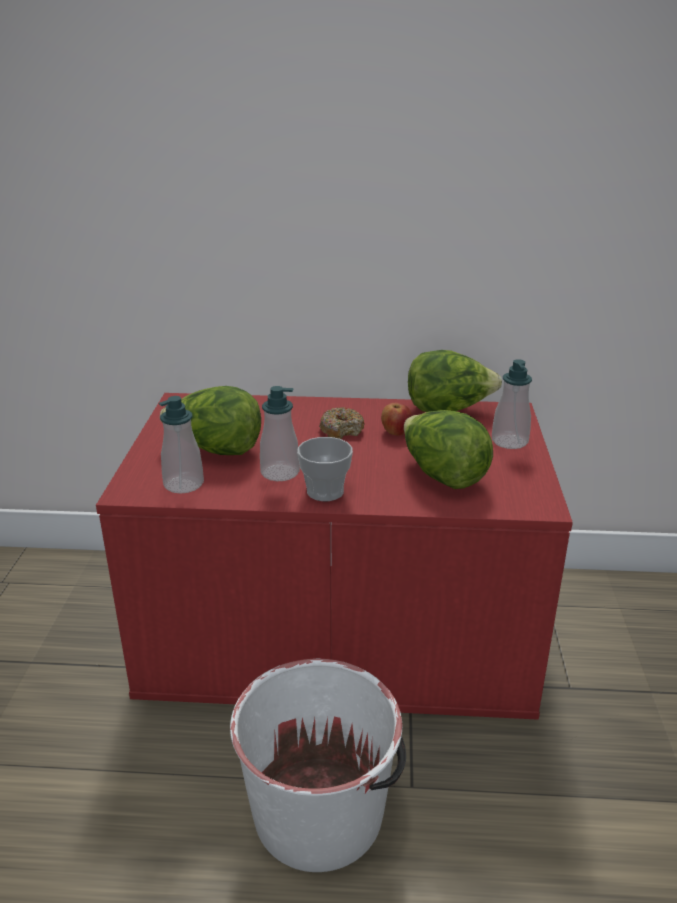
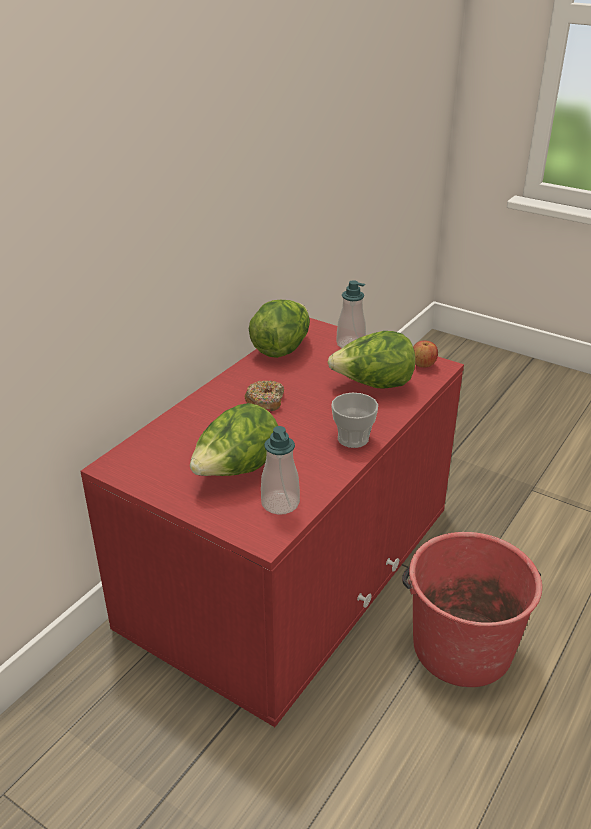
camera: 60 degrees left, 5 degrees up
(280, 472) = (305, 450): soap dispenser -> none
(320, 812) = (461, 646): white bucket -> red bucket
(396, 432) = (293, 380): apple -> apple (423, 365)

